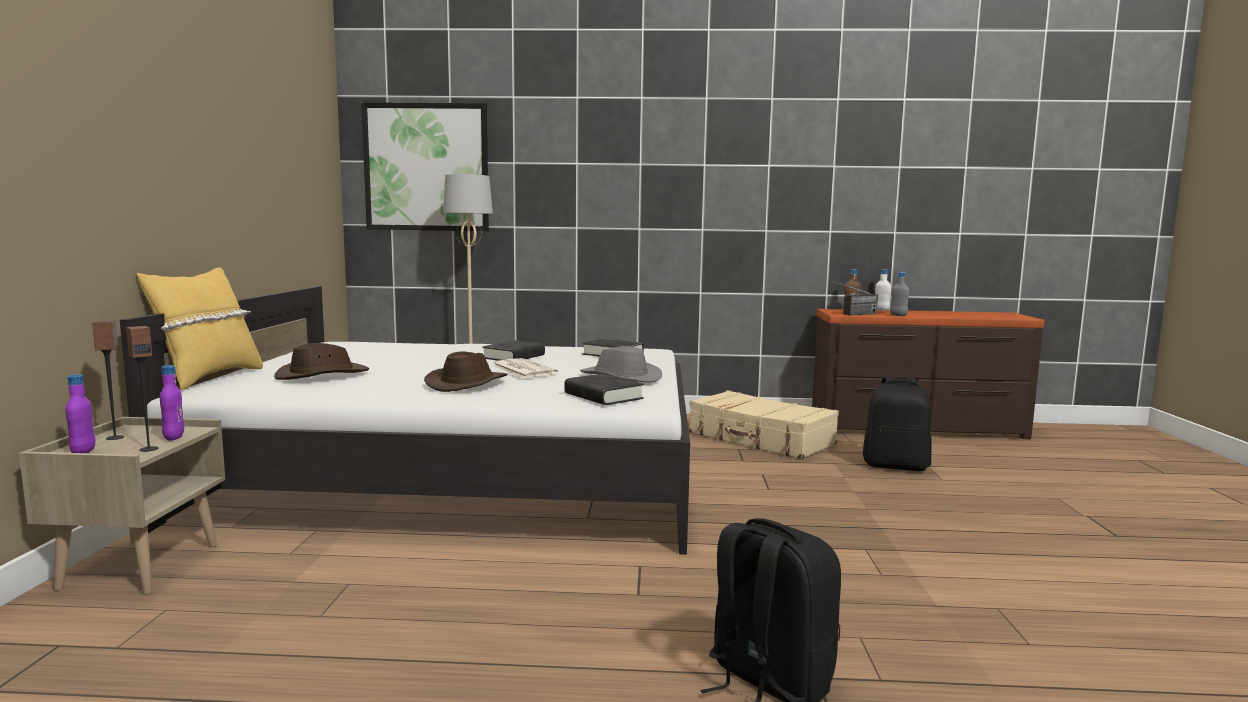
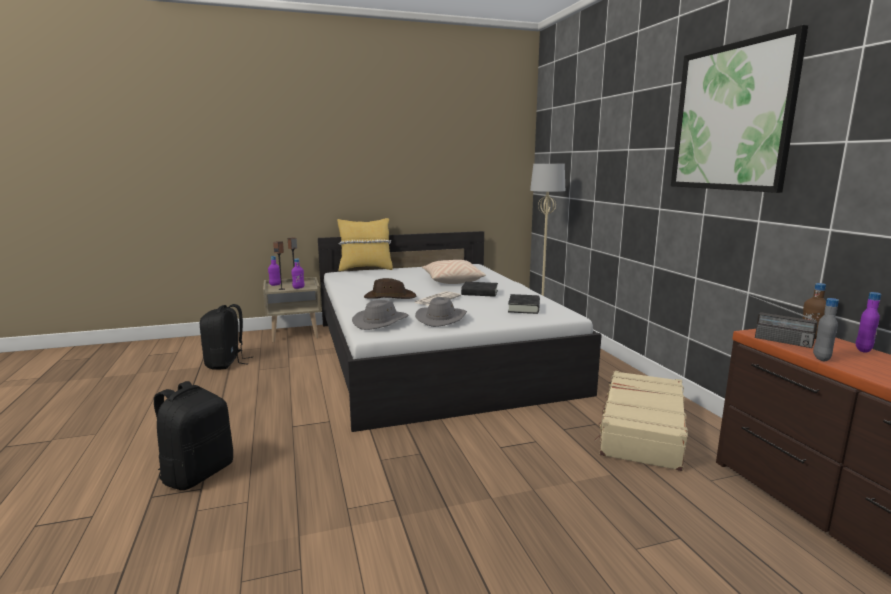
camera: 70 degrees right, 5 degrees up
(322, 375) = (378, 277): brown hat -> none
(422, 357) = (452, 281): none -> beige pillow
(426, 167) = (561, 156): picture -> picture (731, 118)
(603, 396) = (381, 322): black book -> grey hat
(881, 310) = (863, 350): white bottle -> purple bottle
(896, 466) = (650, 513): black backpack -> black backpack (226, 363)

